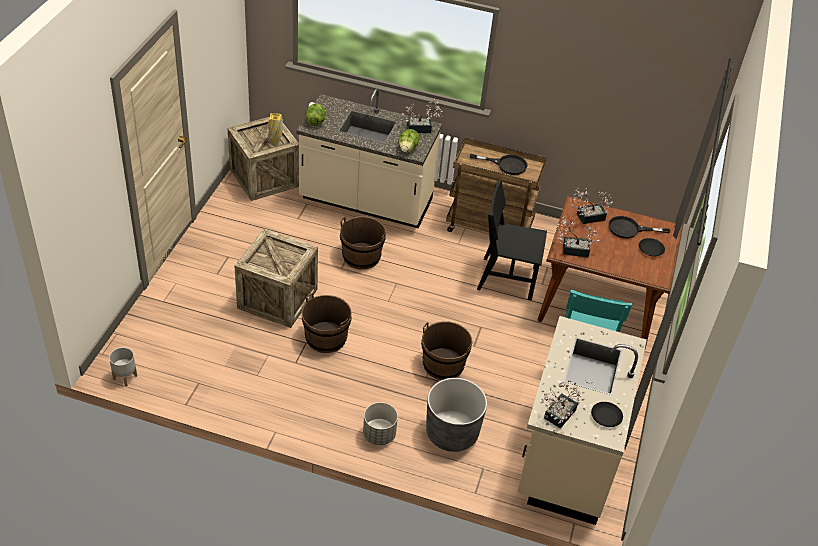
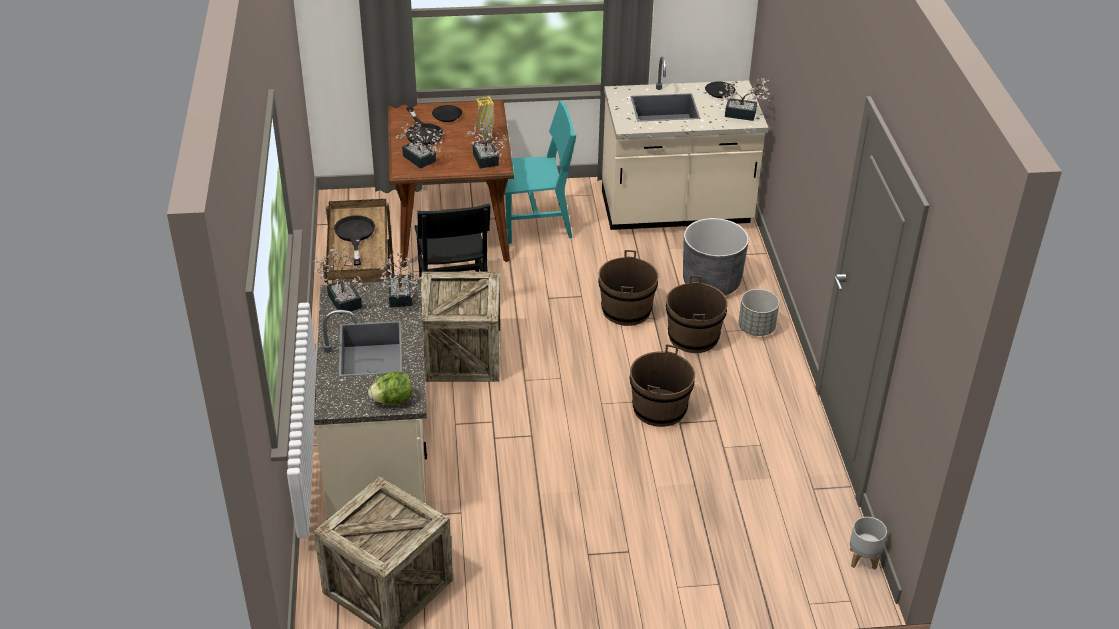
camera: 110 degrees left, 5 degrees down
(275, 143) = (386, 508): yellow vase -> yellow vase (485, 138)
(277, 298) = (628, 473): crate -> crate (461, 355)
(361, 256) = (497, 424): brown bucket -> brown bucket (693, 337)
(407, 148) = (400, 299): lettuce -> potted plant

